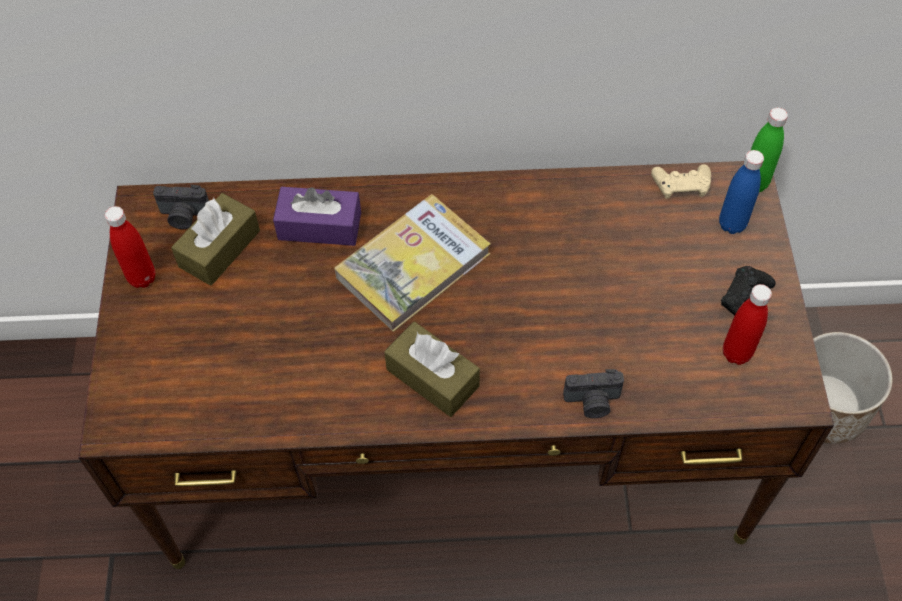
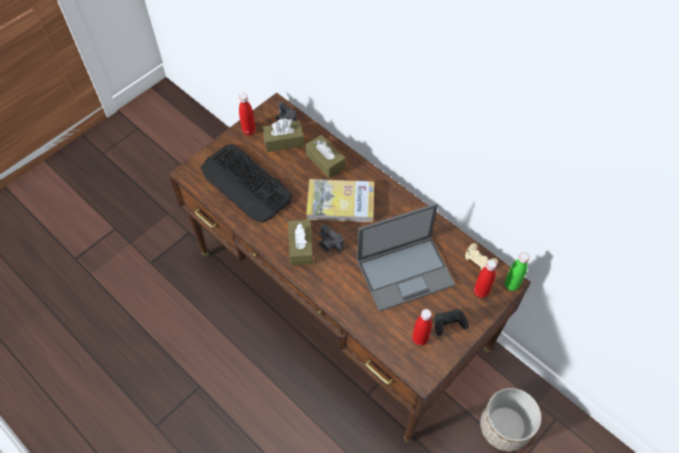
camera: 45 degrees right, 0 degrees up
(235, 360) = (246, 183): none -> keyboard
(319, 226) = (325, 161): purple tissue box -> brown tissue box
(592, 402) = (344, 306): camera -> camera (329, 244)
(614, 282) = (406, 272): none -> laptop
(732, 224) = (481, 292): blue bottle -> red bottle

